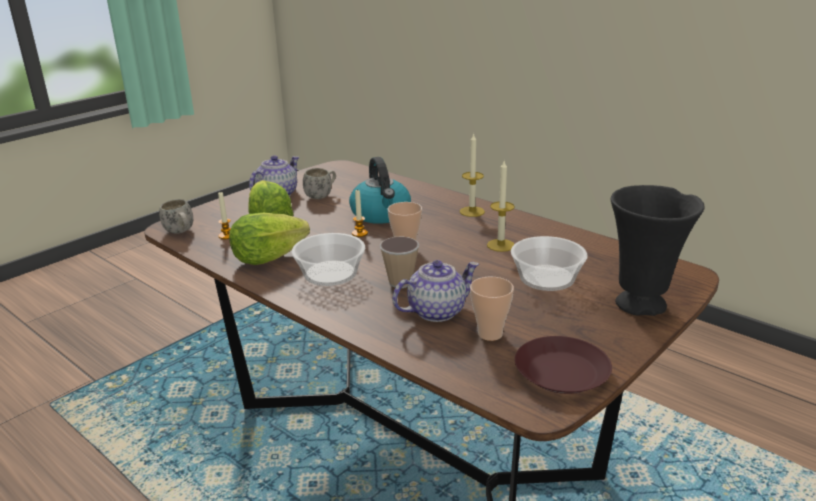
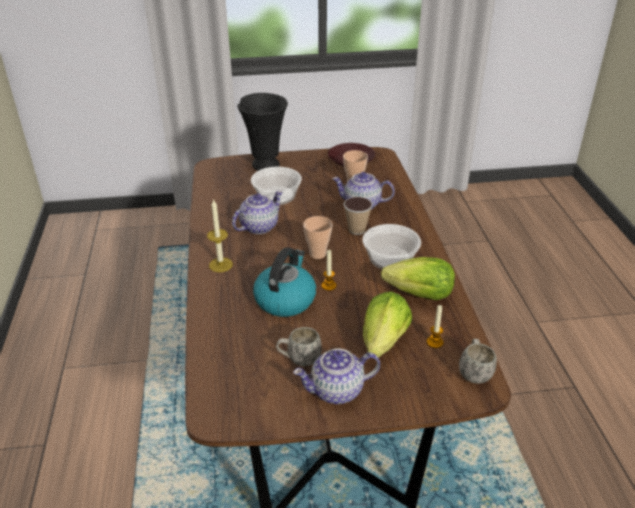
camera: 140 degrees left, 10 degrees up
(500, 245) = (259, 226): candle -> teapot

